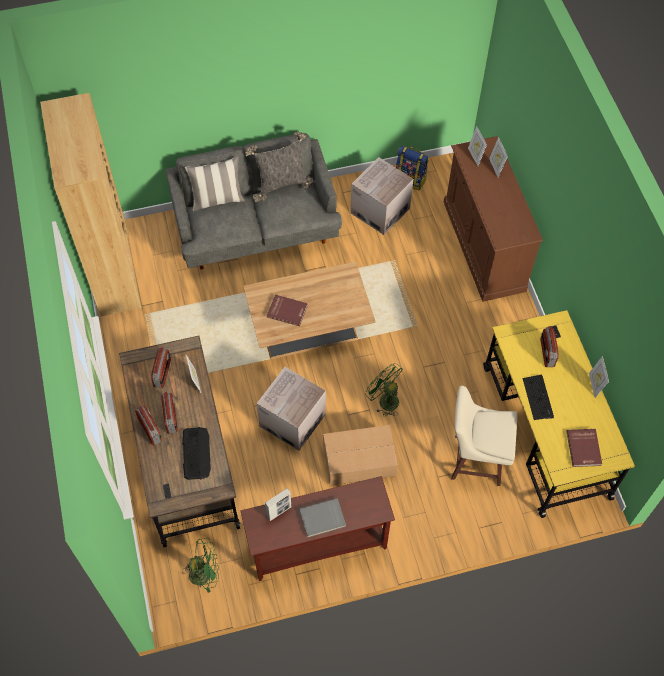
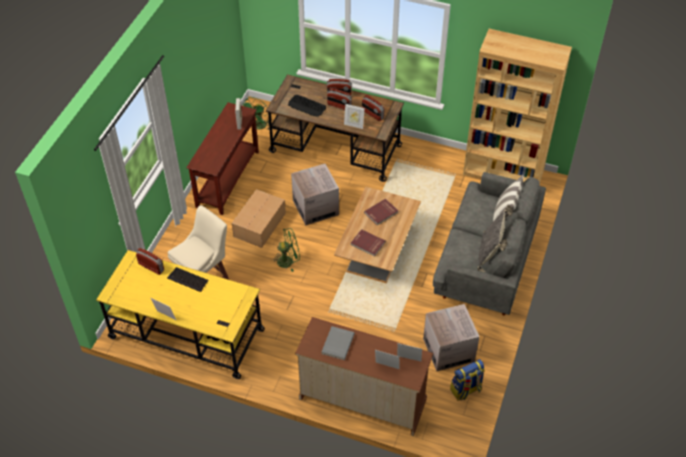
camera: 125 degrees right, 10 degrees down
(322, 519) = (217, 138): grey book -> grey book (337, 343)
(546, 353) = (213, 306): radio -> radio (151, 267)
(584, 448) = (133, 281): red book -> red book (367, 244)

